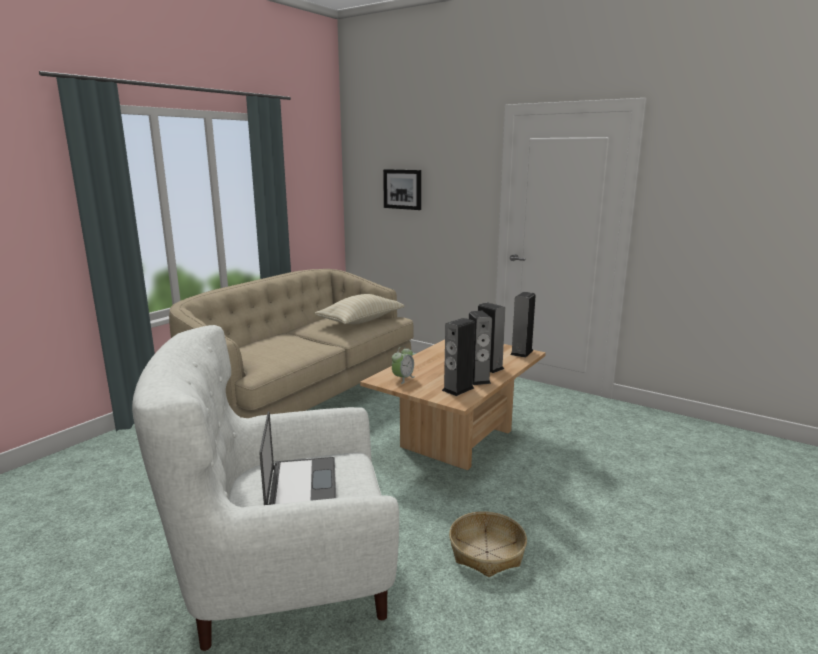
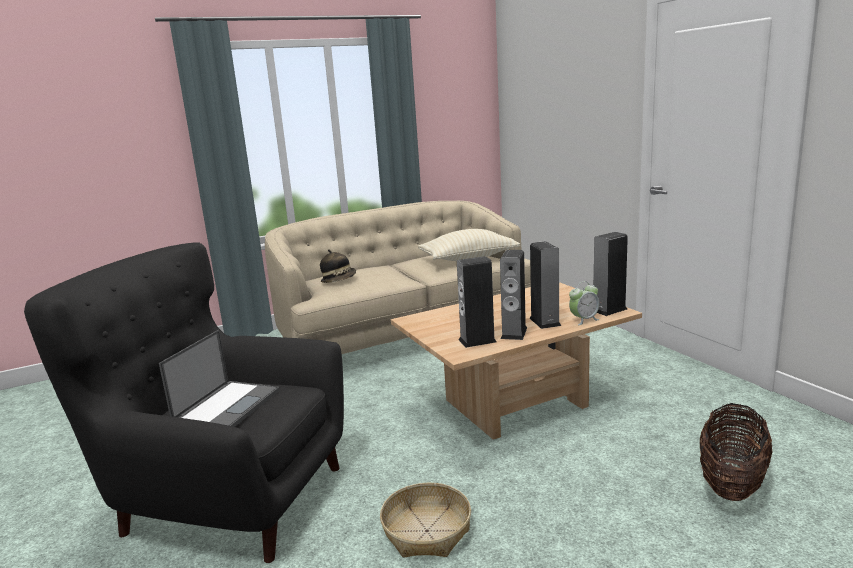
camera: 30 degrees right, 0 degrees up
(261, 351) = (339, 280): none -> hat
(285, 579) = (228, 498): white armchair -> black armchair
(403, 189) = (548, 109): picture -> none
(403, 378) = (435, 322): alarm clock -> alarm clock (584, 320)
(641, 464) = (731, 483): none -> basket

